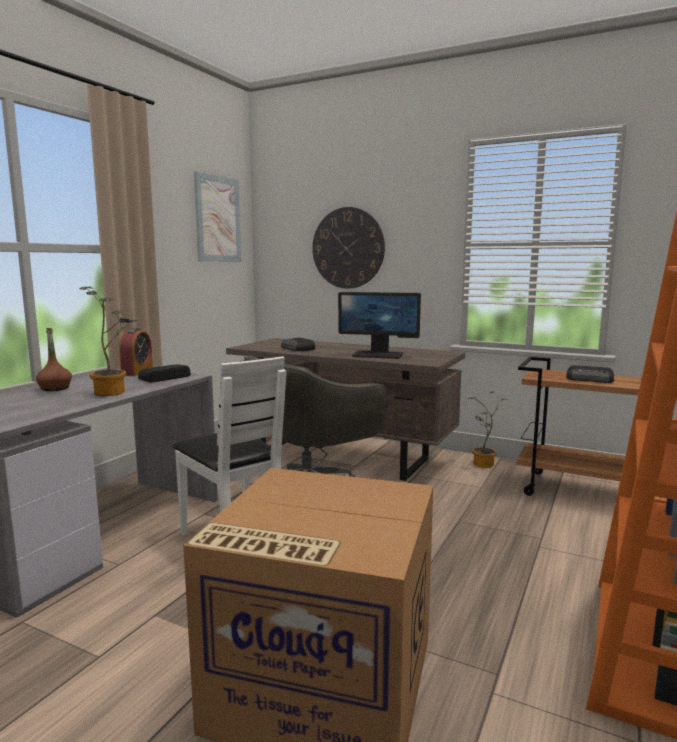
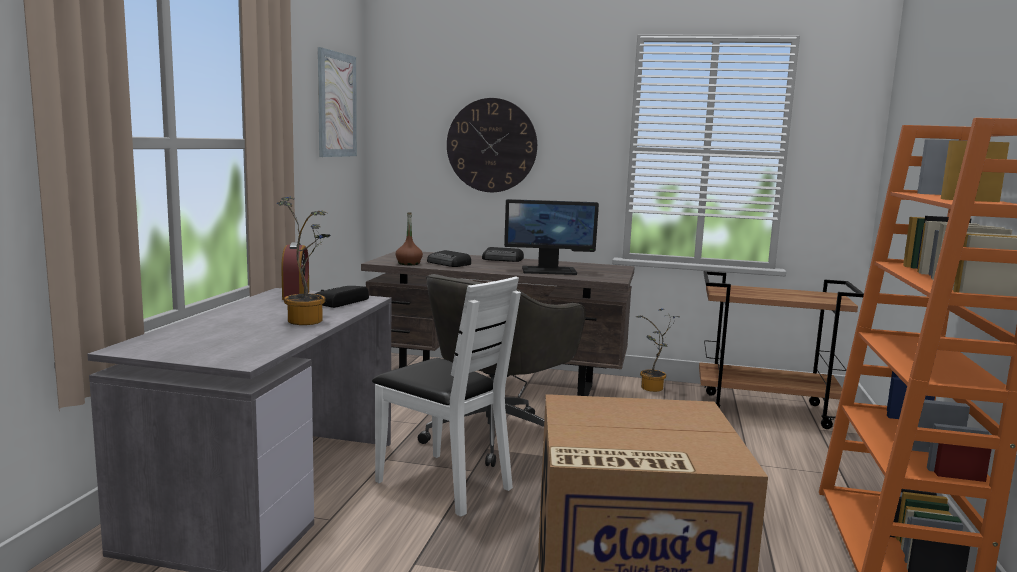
camera: 15 degrees left, 0 degrees up
(55, 388) = (227, 318): brown bottle -> brown bottle (409, 263)
(590, 379) = (773, 294): radio -> radio (503, 259)

